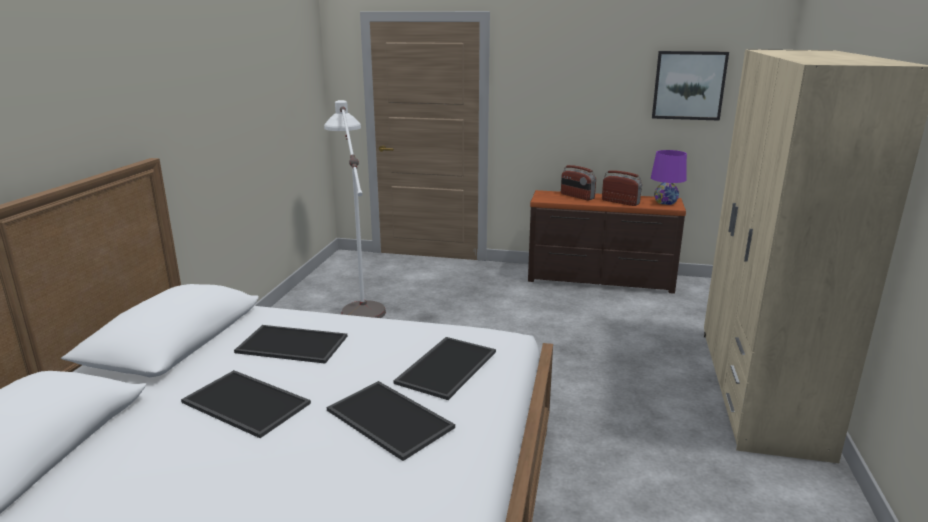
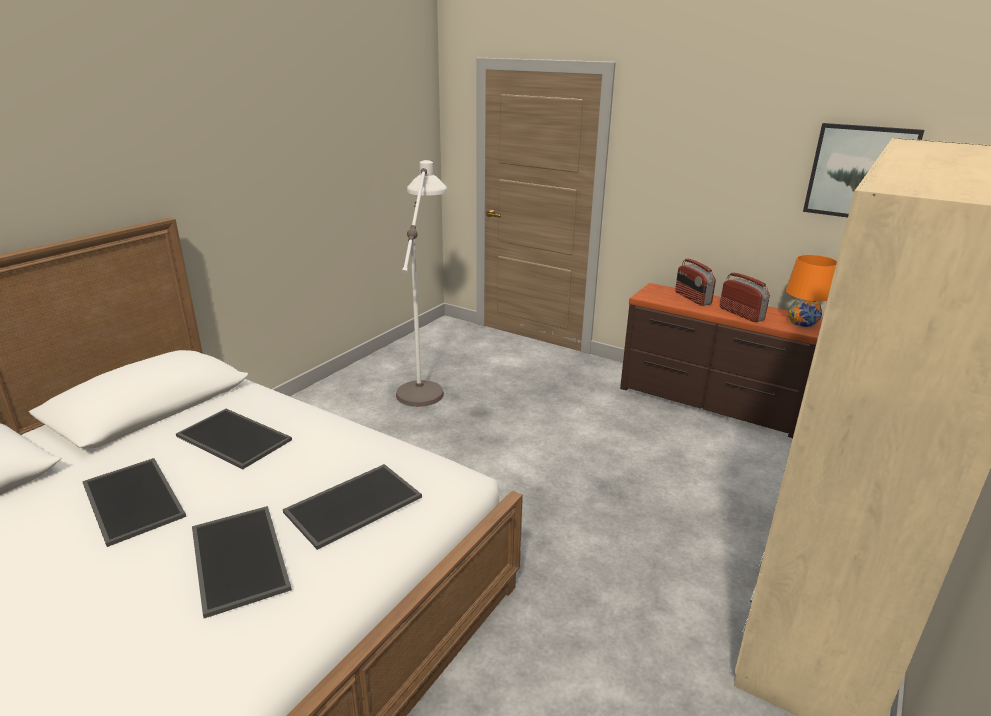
camera: 20 degrees right, 5 degrees up
(665, 202) = (802, 322): purple table lamp -> orange table lamp

